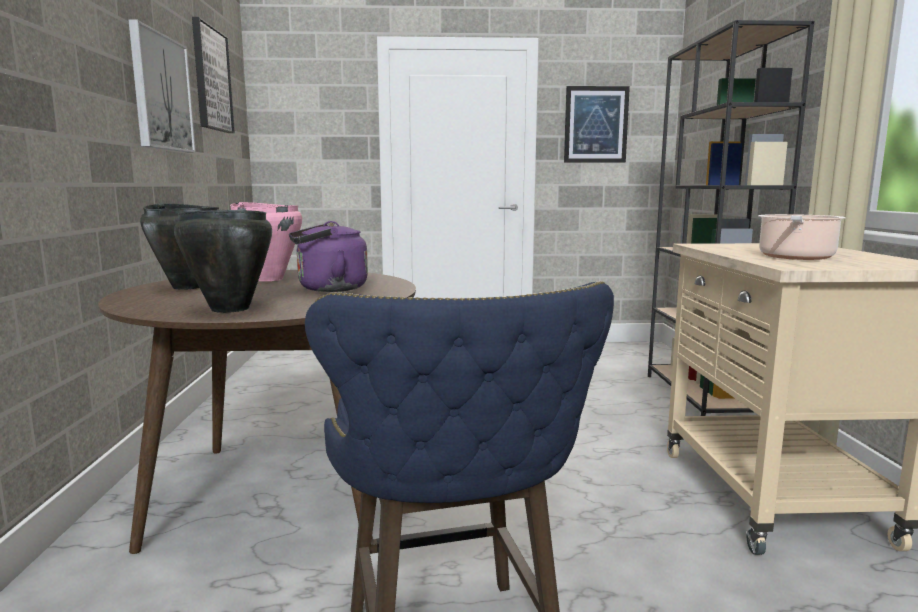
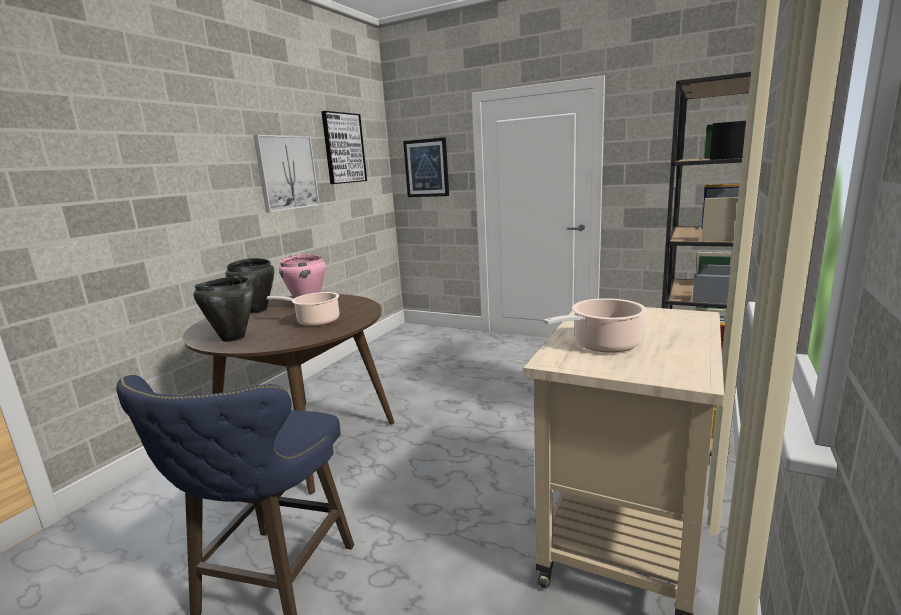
camera: 30 degrees right, 5 degrees up
(328, 289) = (315, 321): purple kettle -> cooking pot
(595, 125) = (660, 151): picture -> picture (426, 168)

